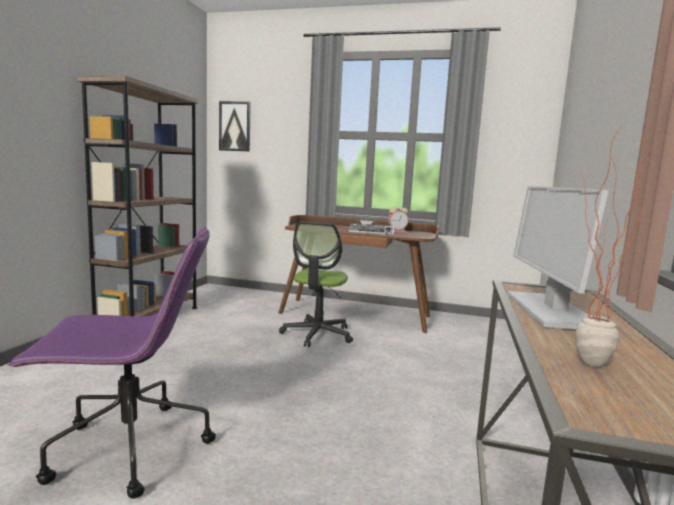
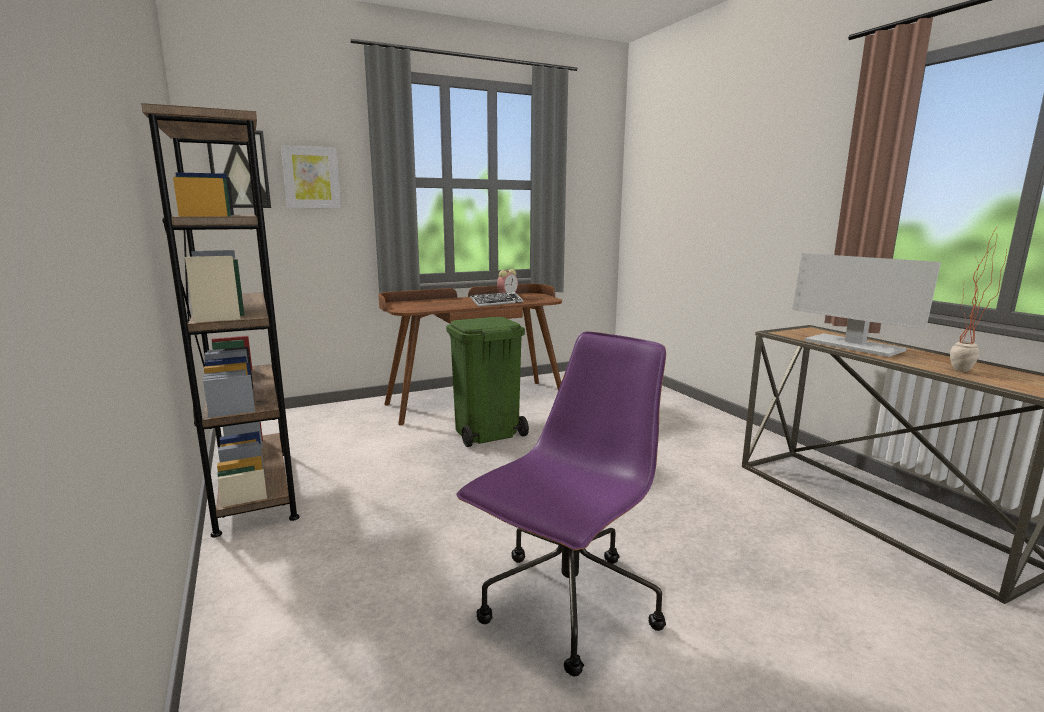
camera: 40 degrees left, 5 degrees up
(275, 131) = (311, 177): none -> picture
(317, 334) = (486, 433): office chair -> green trash can

